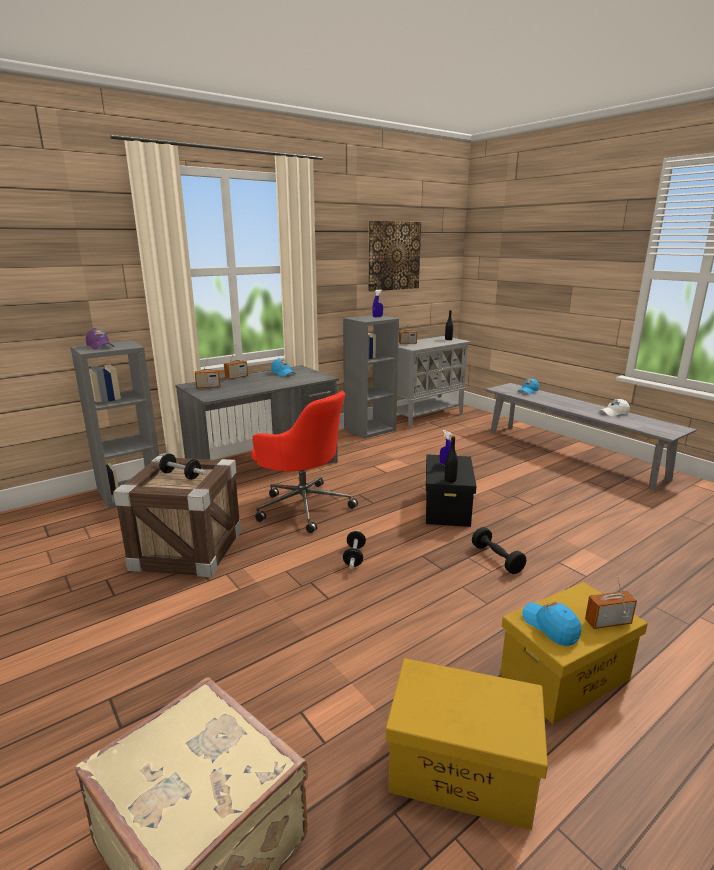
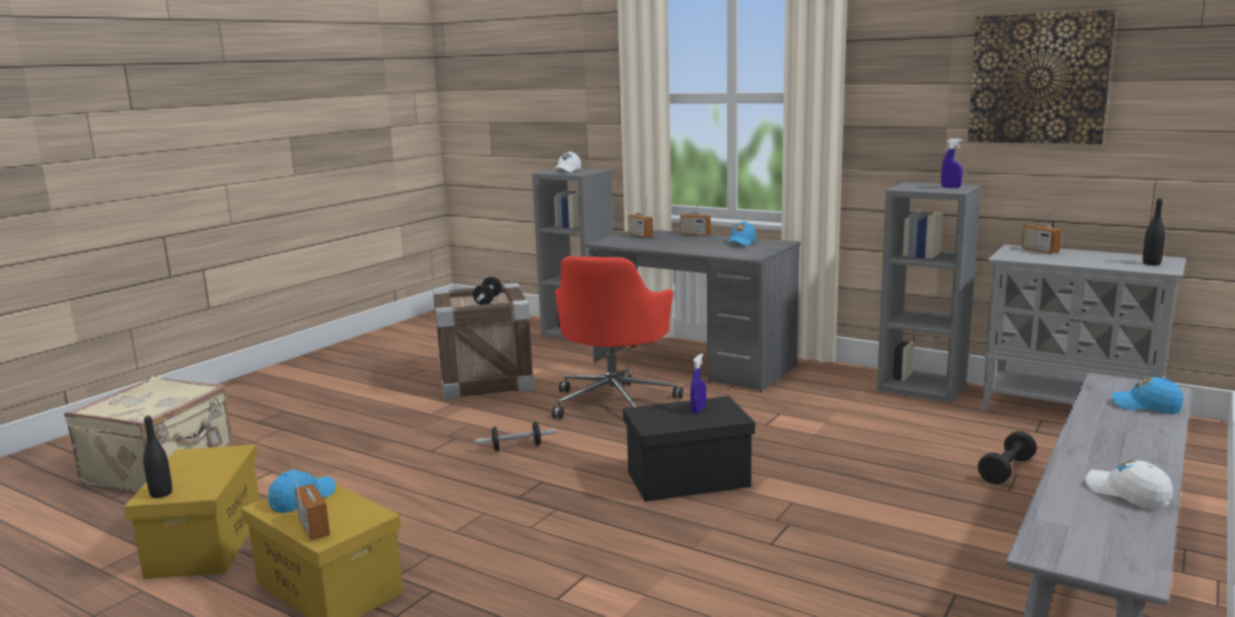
camera: 70 degrees right, 5 degrees down
(100, 346) = (567, 170): purple cap -> white cap
(450, 480) = (645, 419): black bottle -> black bottle (161, 493)
(497, 559) = (564, 528): black dumbbell -> black dumbbell (1006, 470)

